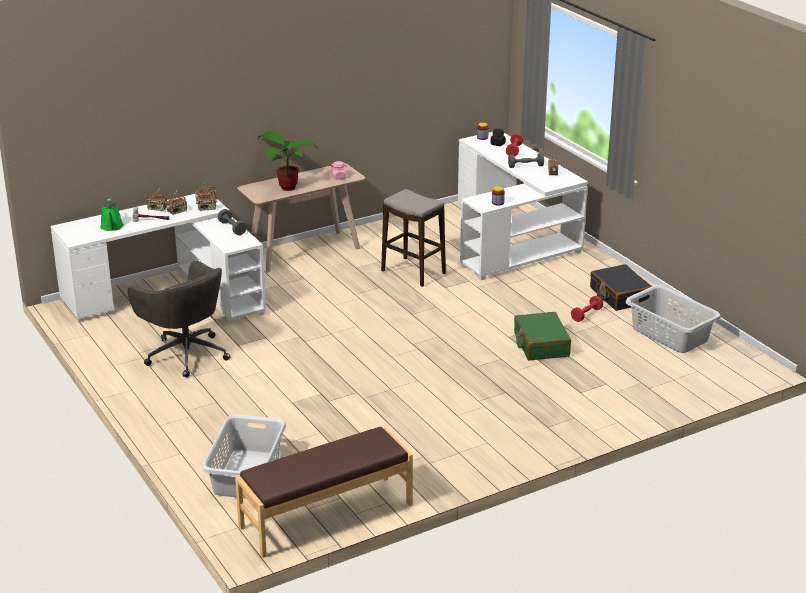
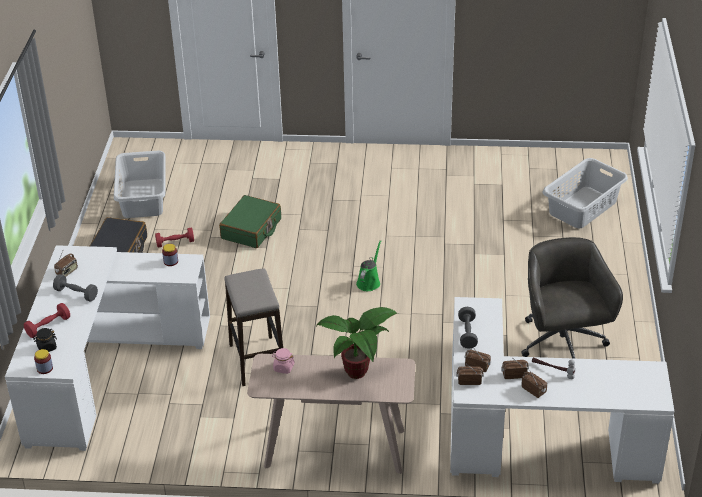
camera: 145 degrees left, 10 degrees up
(112, 227) = (602, 377): green watering can -> green watering can (369, 282)
(327, 516) = (548, 160): brown bench -> none

